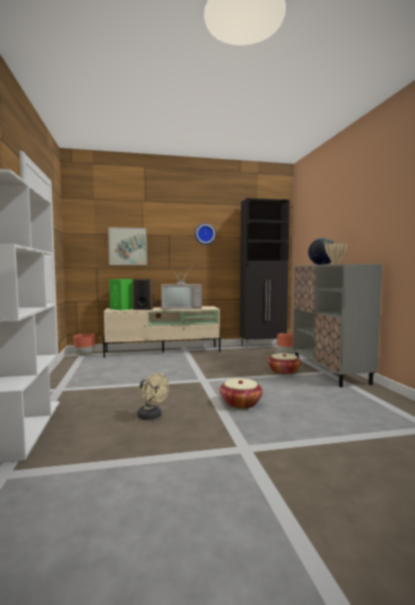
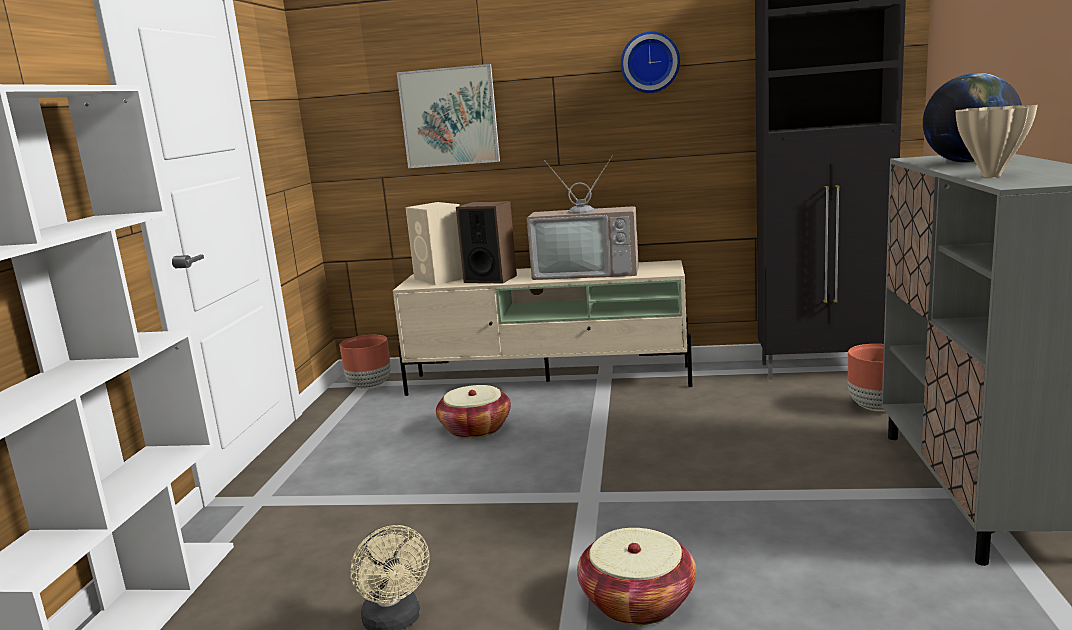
camera: 20 degrees right, 10 degrees up
(121, 309) = (441, 279): green speaker -> beige speaker
(283, 371) = (830, 479): basket -> basket (475, 429)

